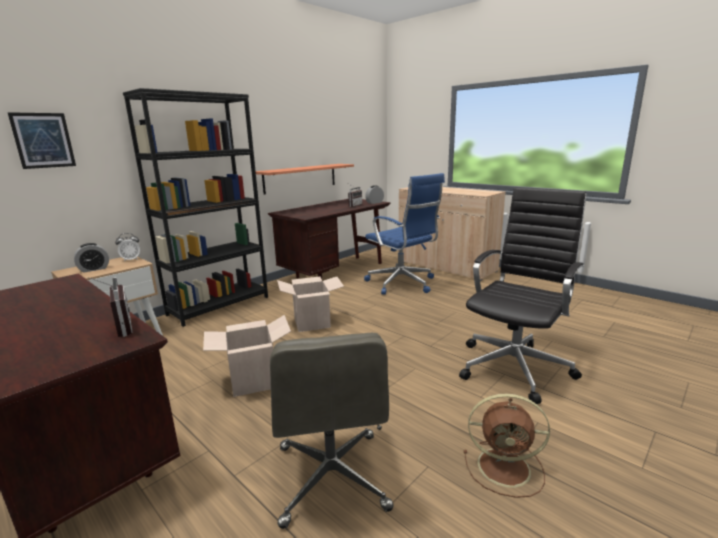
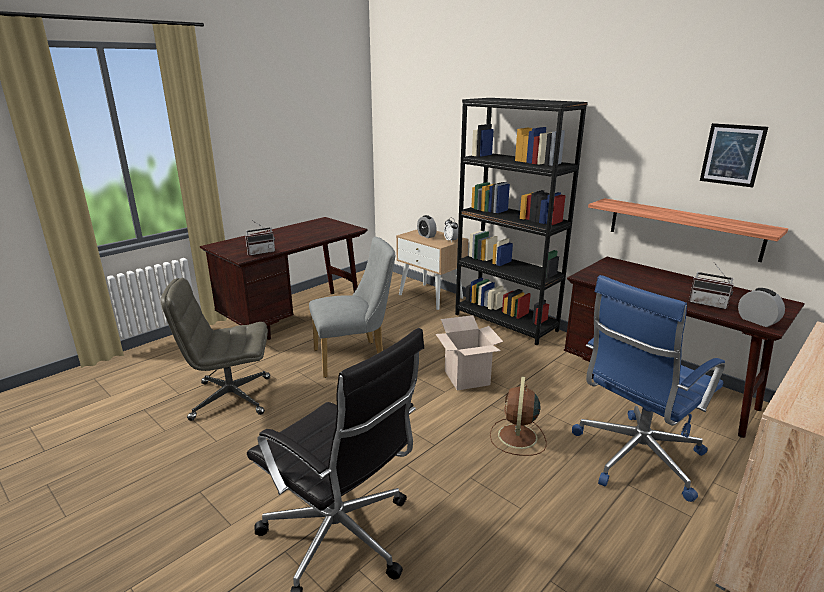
camera: 90 degrees right, 5 degrees up
(43, 140) = (438, 134): picture -> picture (732, 155)
(253, 381) = (355, 357): cardboard box -> grey chair
(506, 467) = (190, 484): brown fan -> brown fan (517, 437)

